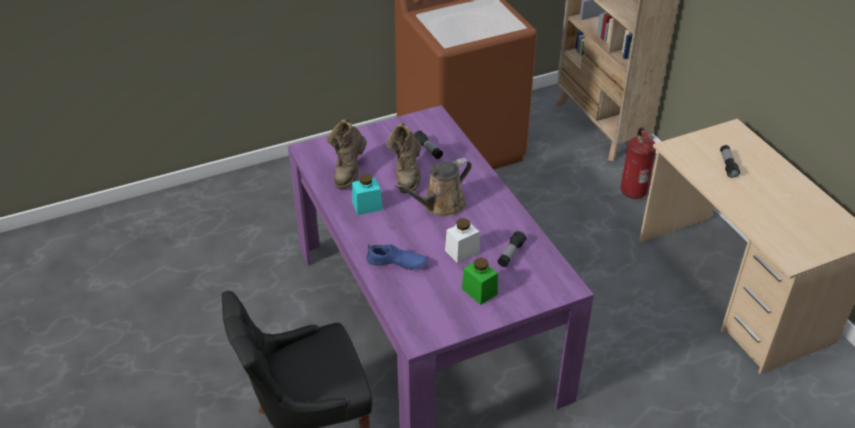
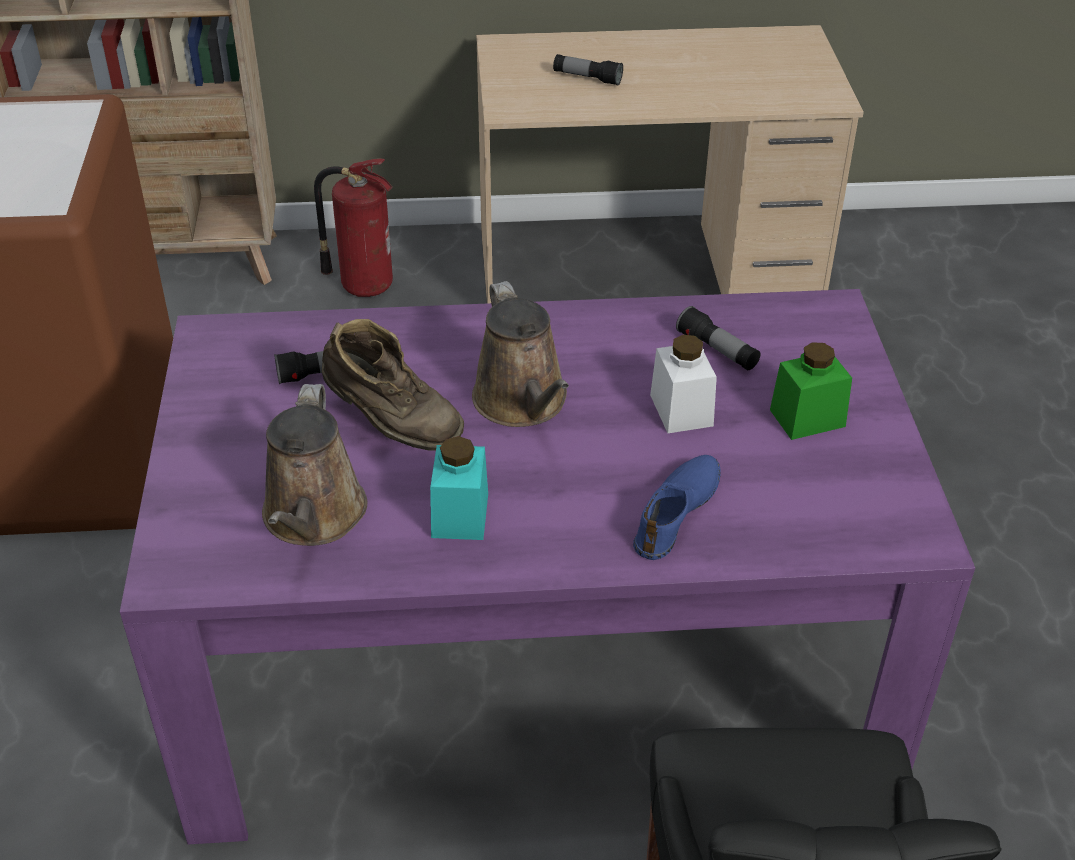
camera: 70 degrees left, 0 degrees up
(349, 171) = (313, 517): brown boot -> brown watering can

